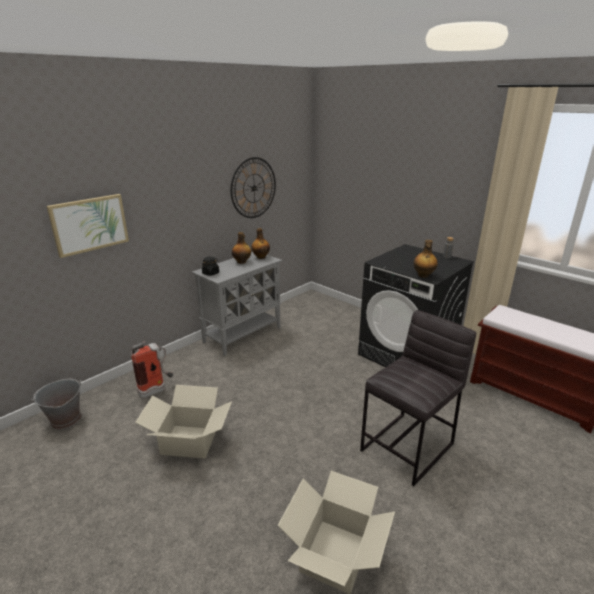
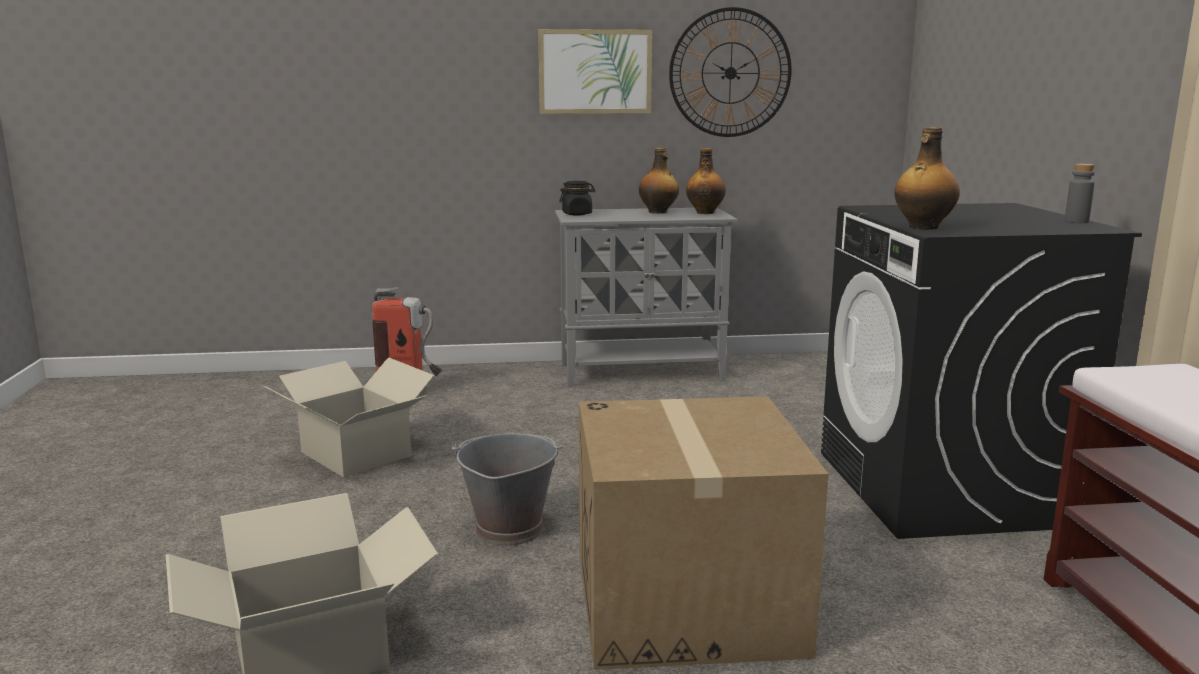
camera: 40 degrees right, 10 degrees down
(65, 419) = (266, 385): grey bucket -> grey bucket (508, 529)
(89, 224) = (378, 78): picture -> picture (595, 71)
(408, 447) = (687, 603): grey stool -> cardboard box

